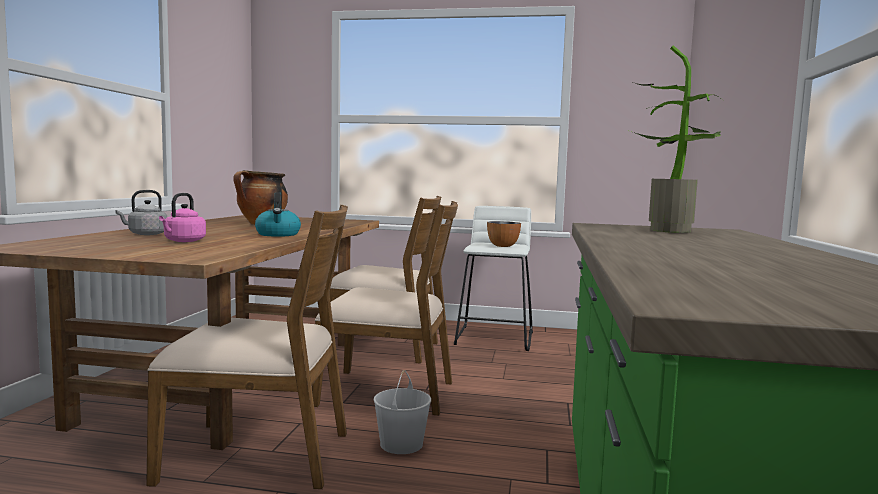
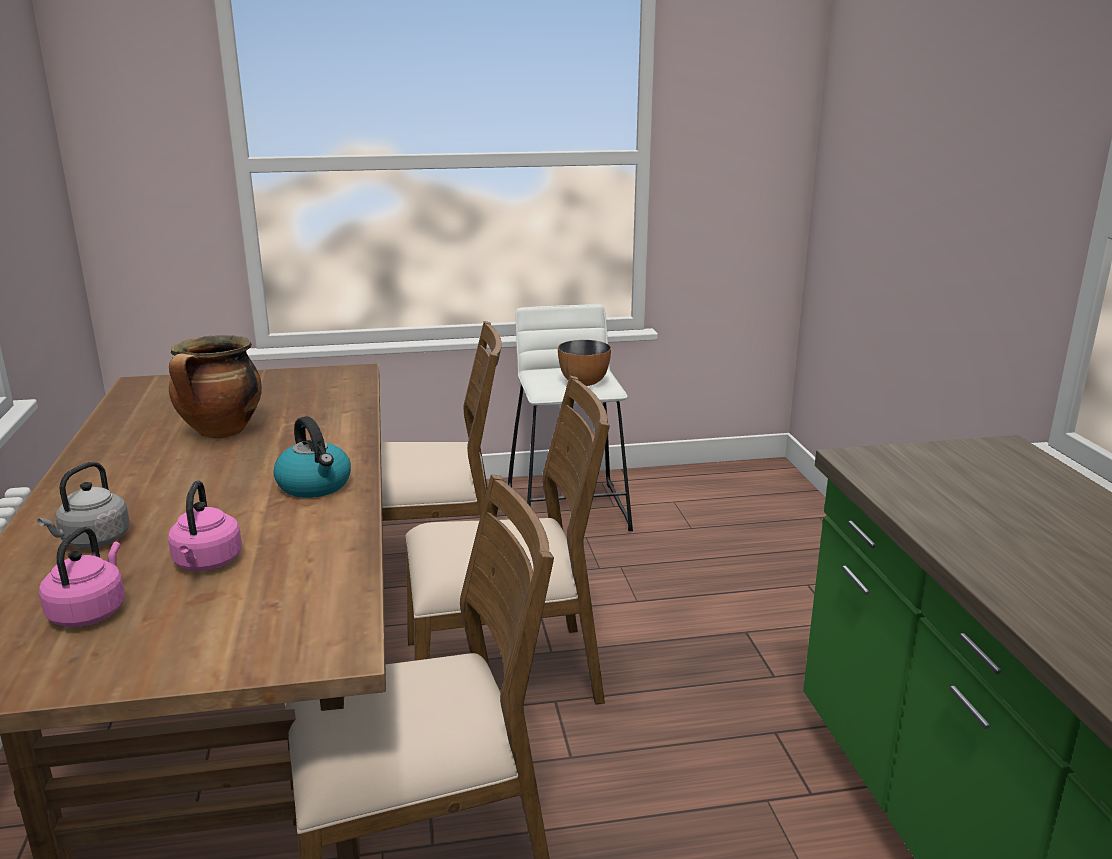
camera: 20 degrees left, 15 degrees up
(106, 243) = (90, 611): none -> pink kettle
(401, 443) = (595, 775): white bucket -> none
(672, 230) = (968, 471): potted plant -> none

